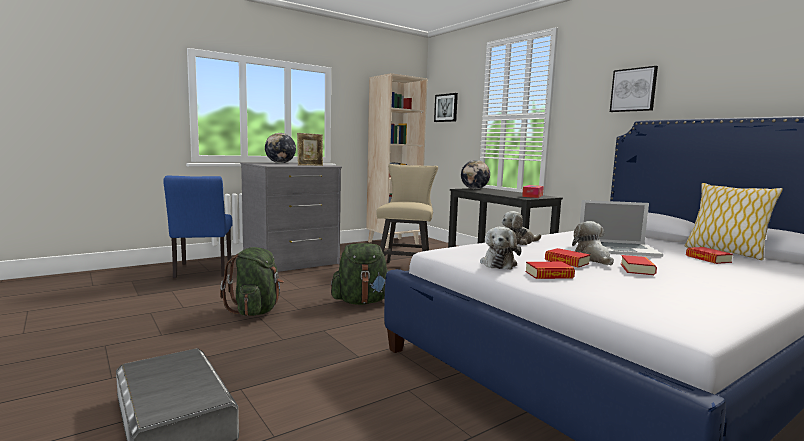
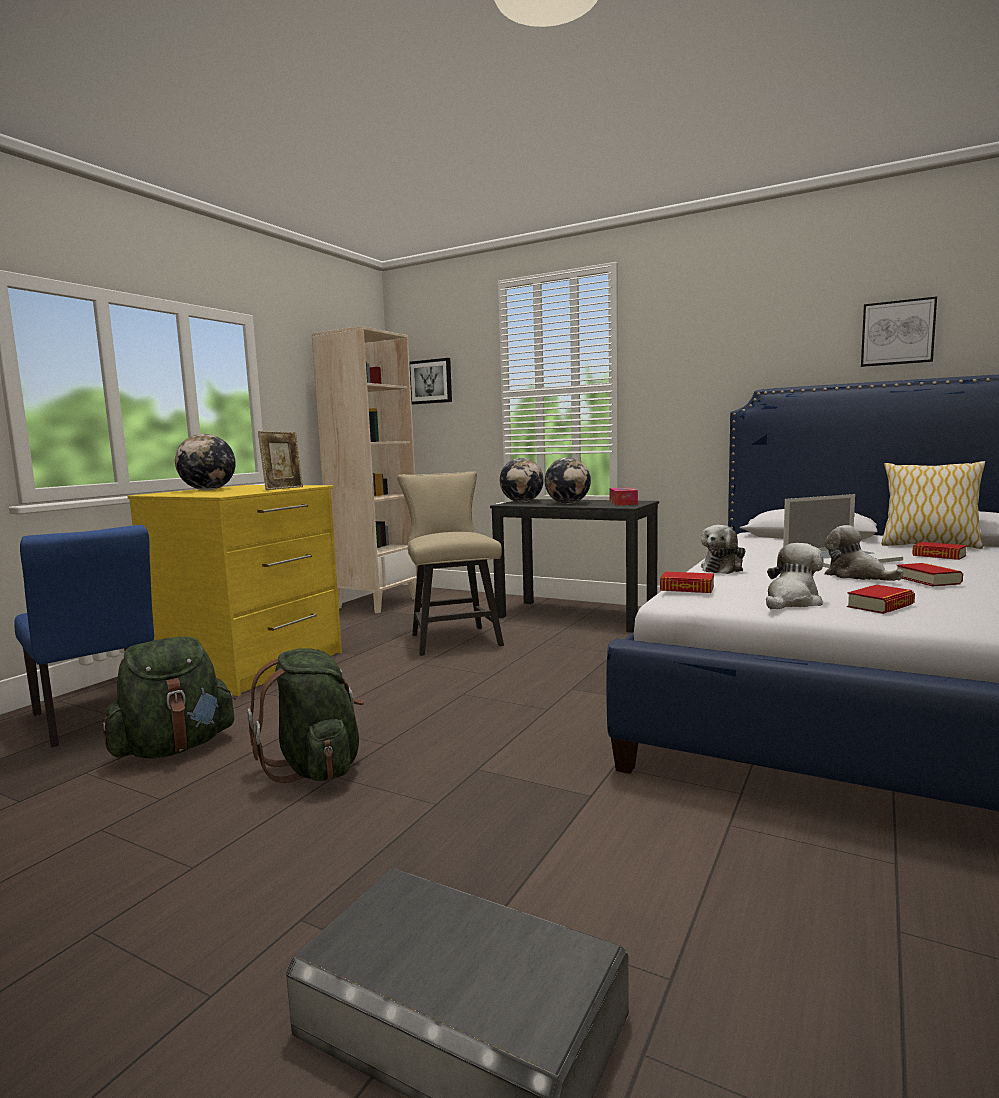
camera: 25 degrees left, 0 degrees up
(291, 261) = (252, 665): grey dresser -> yellow dresser
(362, 302) = (467, 706): green backpack -> green backpack (174, 748)
(497, 192) = (568, 503): none -> globe
(499, 263) = (791, 602): plush toy -> plush toy turned 120 degrees counterclockwise
(566, 262) = (851, 585): book -> book (687, 588)
(633, 90) = (742, 349): picture -> picture (897, 333)

